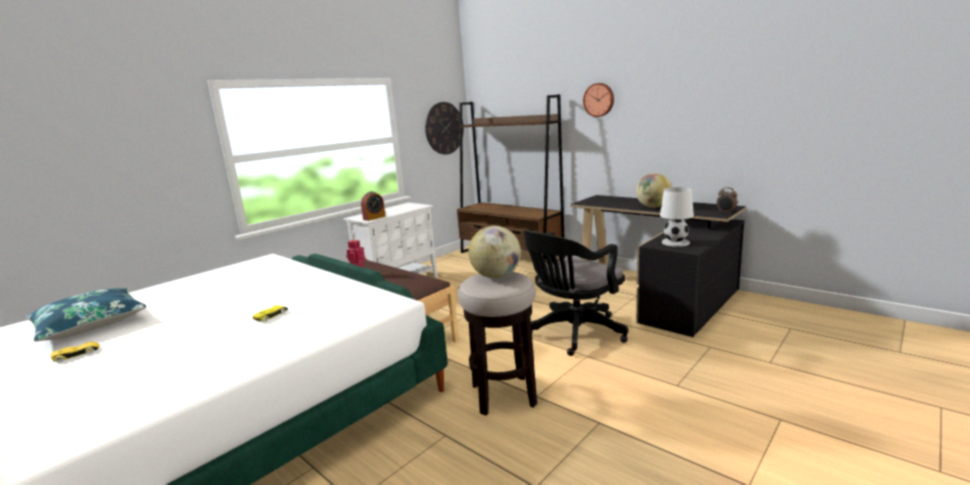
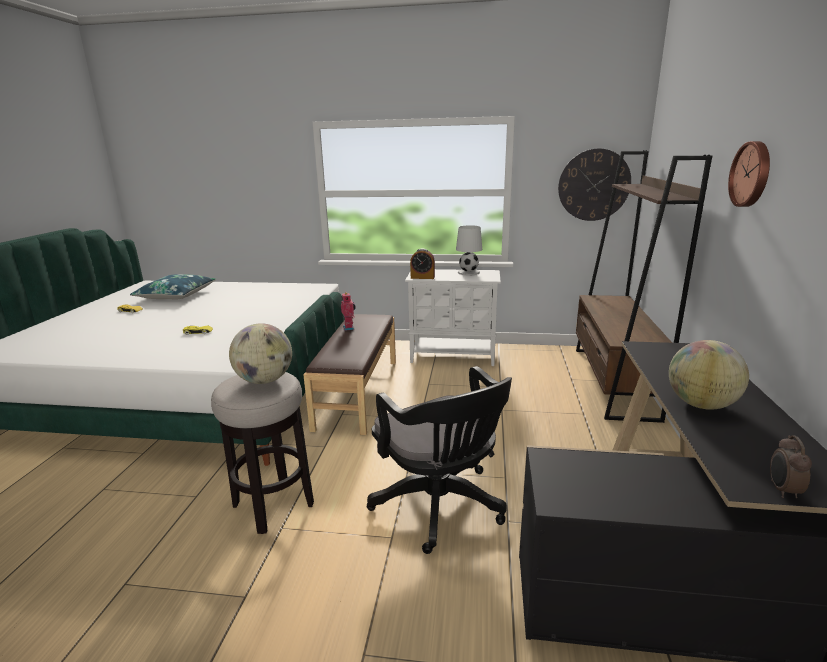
camera: 55 degrees right, 5 degrees up
(573, 334) = (441, 507): black office chair -> black office chair turned 135 degrees counterclockwise
(675, 242) = (585, 477): white table lamp -> white table lamp (468, 272)

